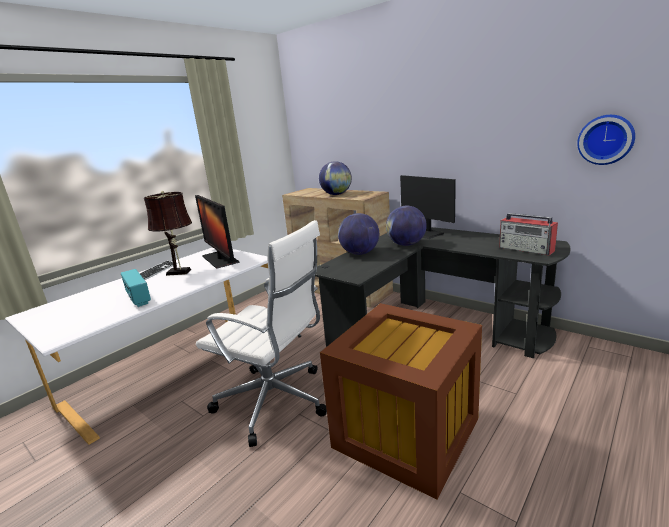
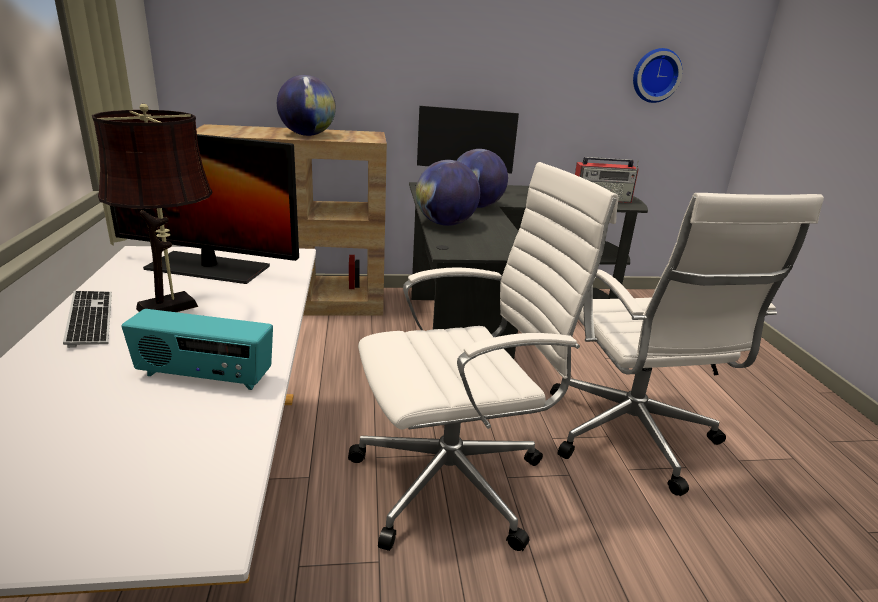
camera: 50 degrees left, 5 degrees up
(404, 433) = (631, 436): brown storage box -> white office chair

